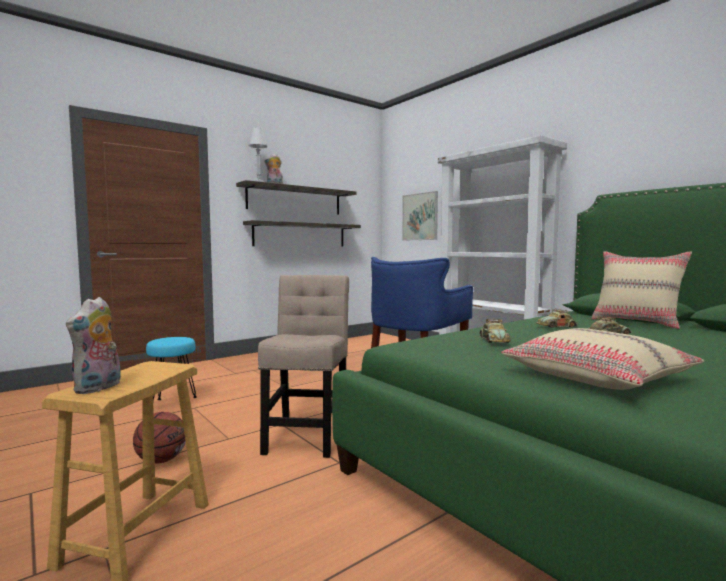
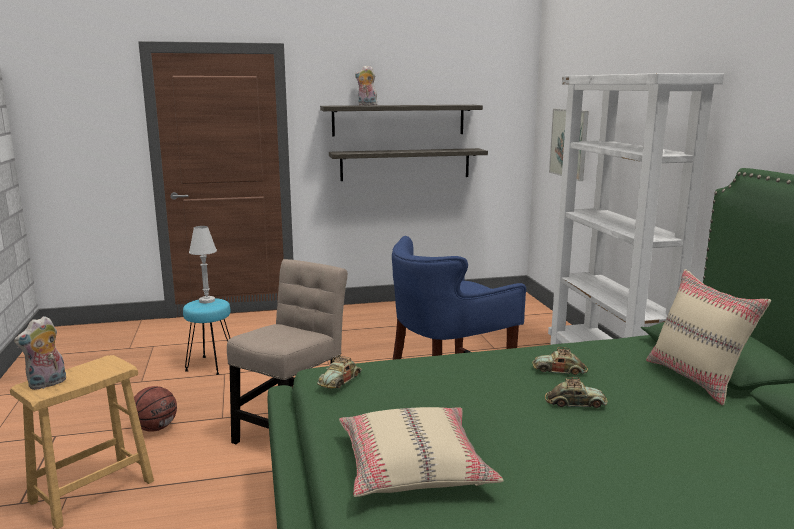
camera: 25 degrees right, 10 degrees up
(258, 182) = (343, 105): white table lamp -> white table lamp (207, 301)
(494, 340) = (419, 386): toy car -> toy car (340, 380)

